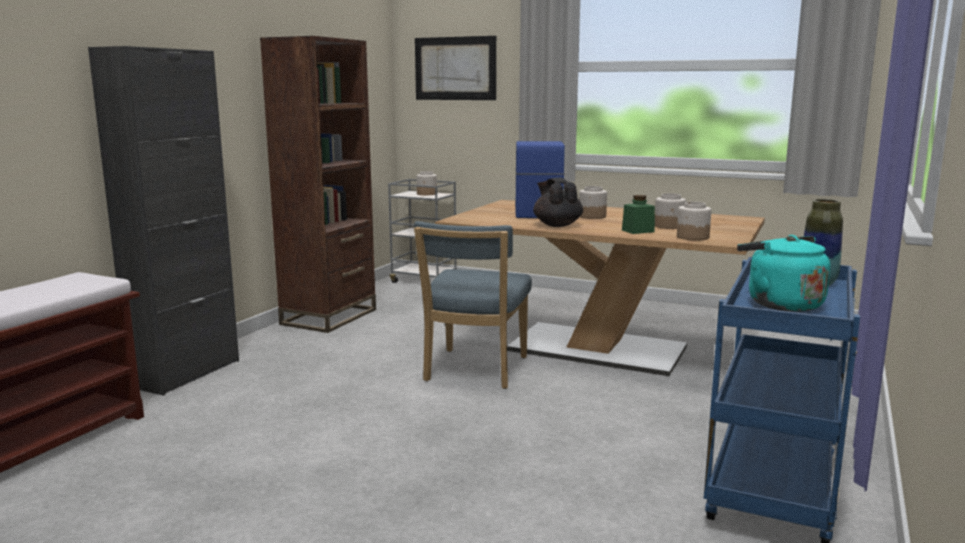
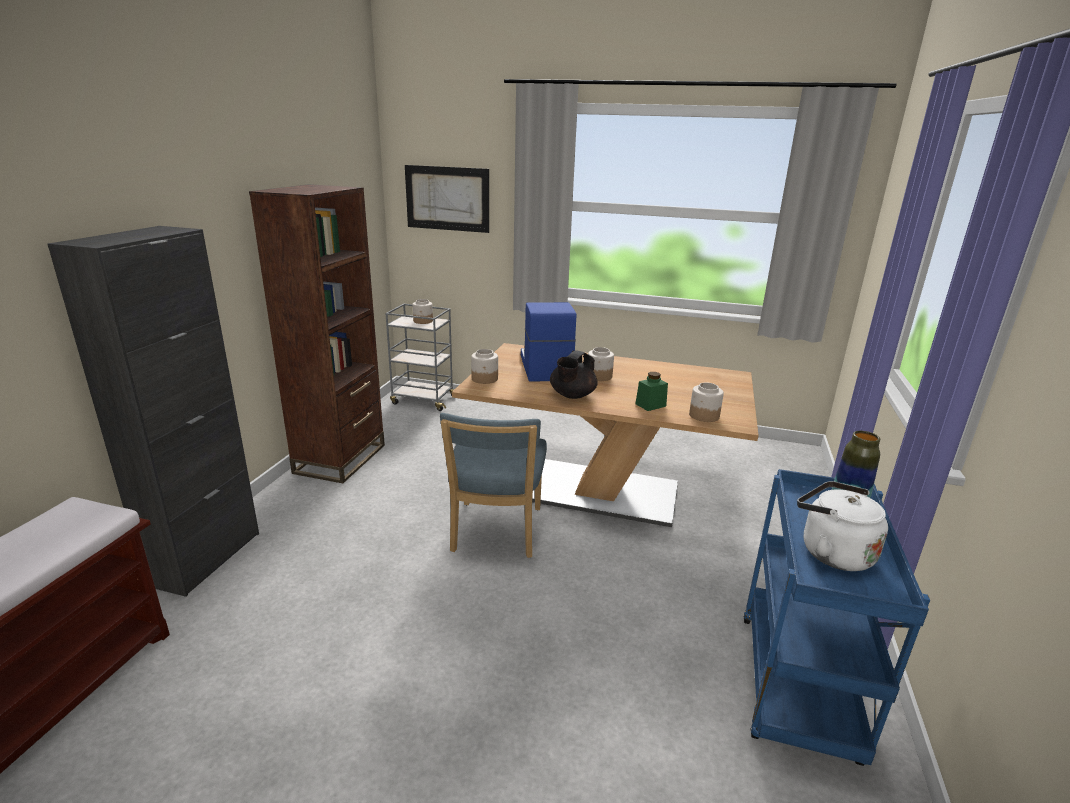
camera: 10 degrees left, 10 degrees up
(557, 225) = (572, 395): black teapot -> black teapot turned 120 degrees counterclockwise
(669, 226) = (675, 394): jar -> jar (485, 379)
(780, 304) = (831, 552): turquoise kettle -> white kettle

